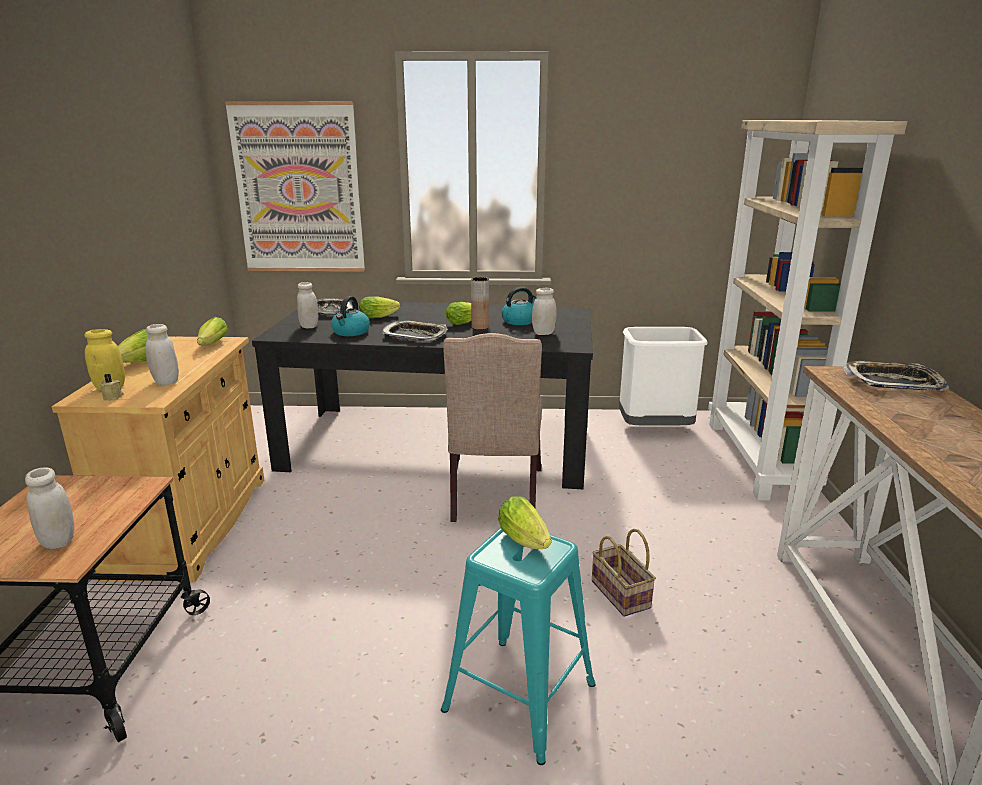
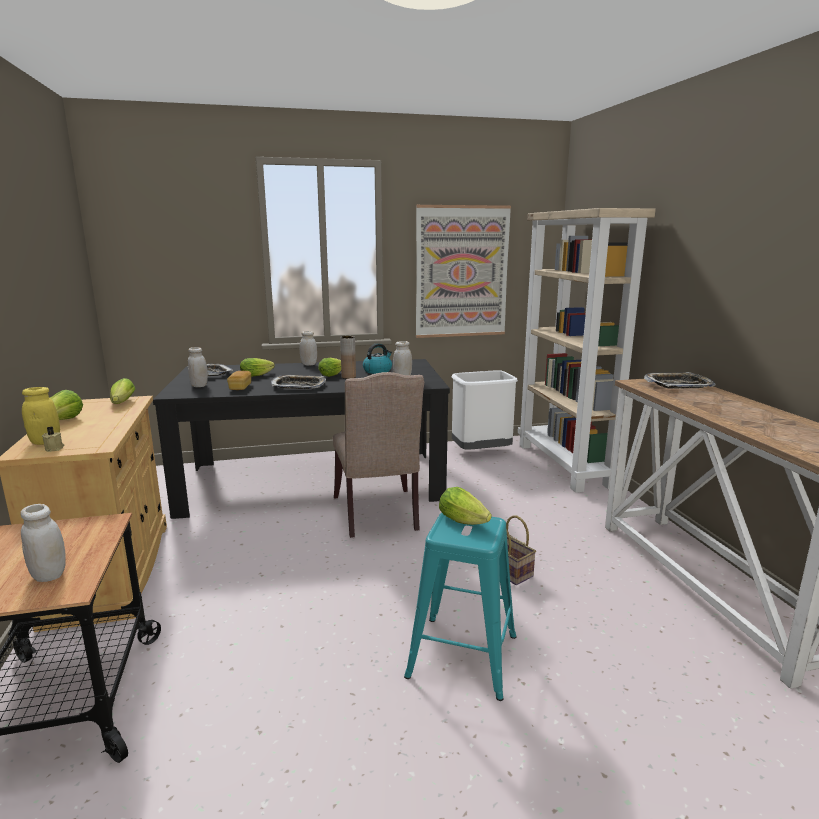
camera: 15 degrees left, 5 degrees down
(166, 381) = (99, 433): white jar -> white jar (309, 364)
(298, 189) = (171, 271): picture -> picture (462, 272)
(350, 332) = (240, 387): kettle -> bread

